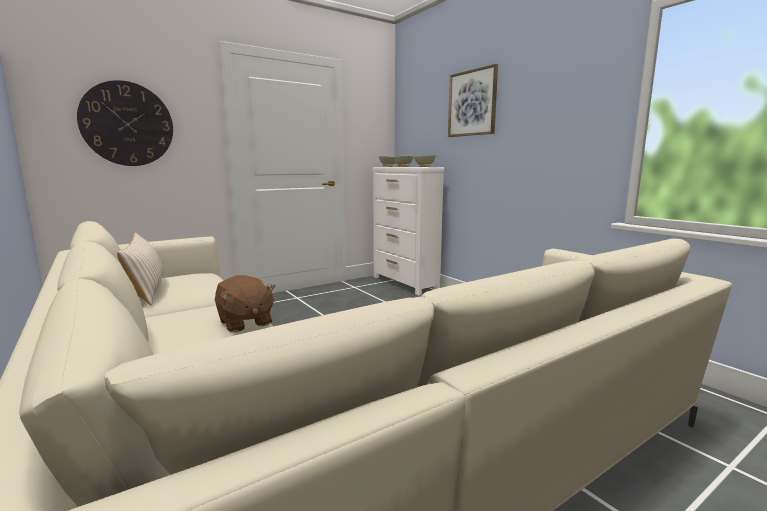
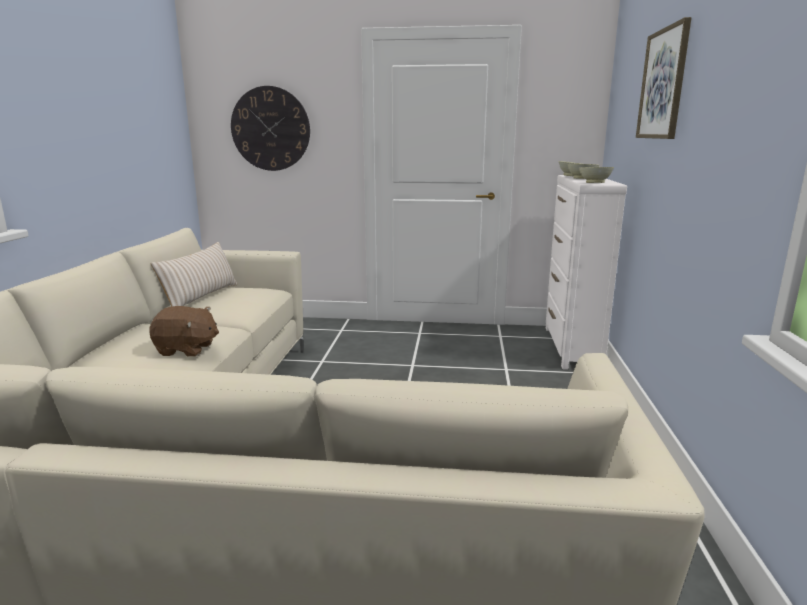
camera: 40 degrees right, 5 degrees up
(245, 322) = (186, 350): brown plush toy -> brown plush toy turned 90 degrees counterclockwise

